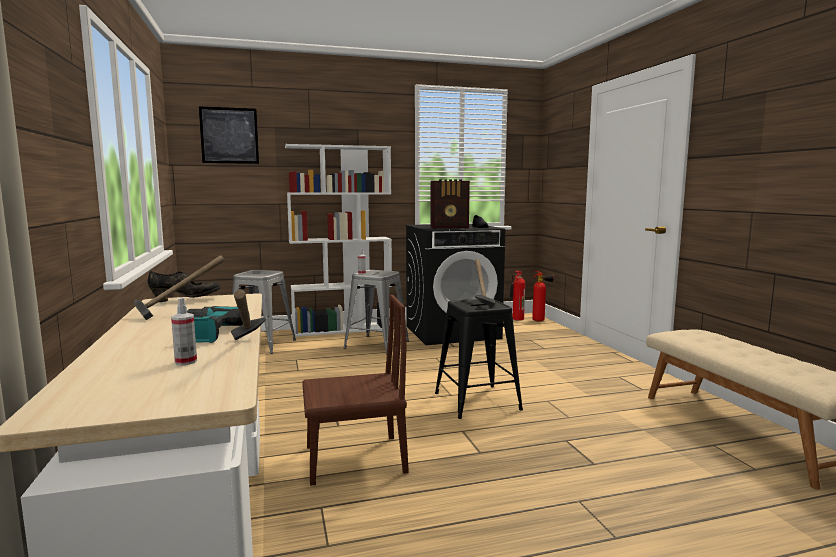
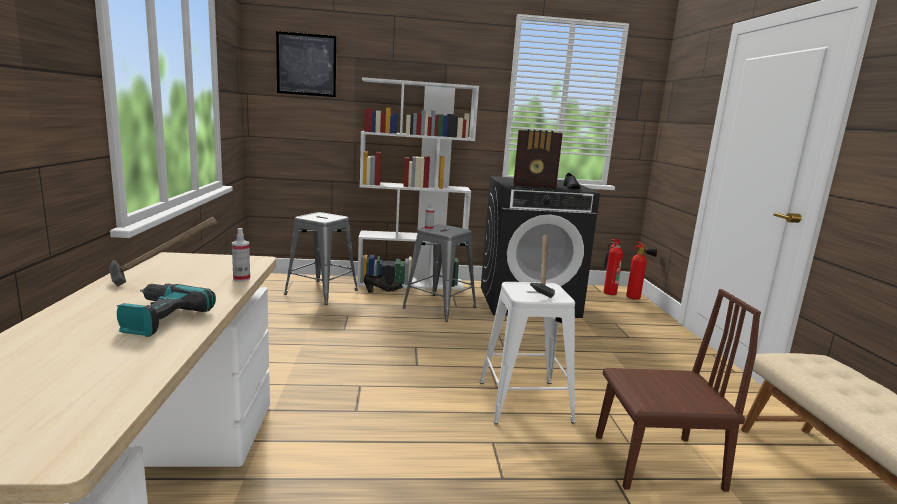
camera: 10 degrees right, 5 degrees up
(186, 300) = (188, 259): black shoe -> black shoe (383, 292)
(186, 362) = (86, 369): spray bottle -> spray bottle (241, 279)
(248, 349) = (176, 356): hammer -> none
(355, 459) = (355, 462): brown chair -> brown chair (657, 462)
(477, 401) = (524, 402): black stool -> white stool

